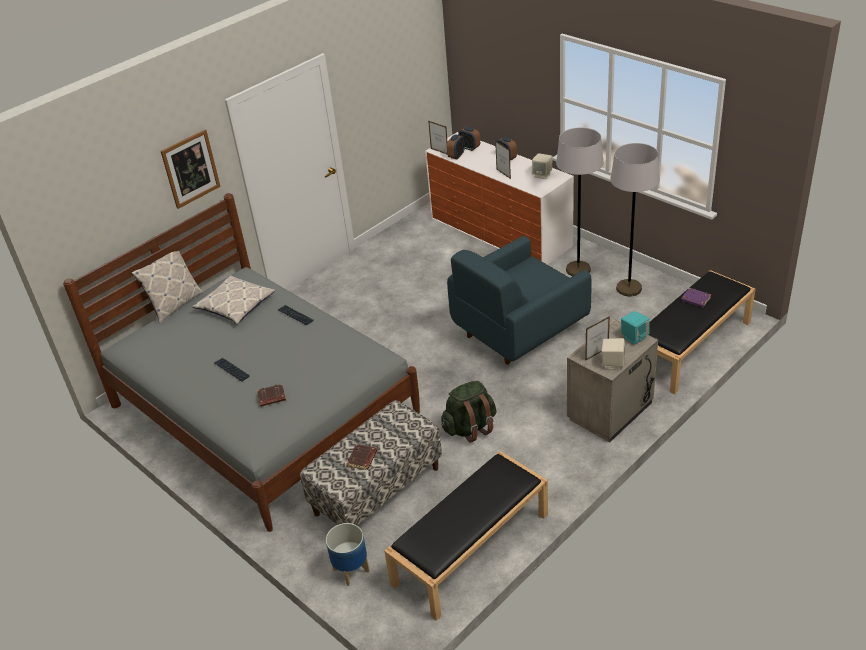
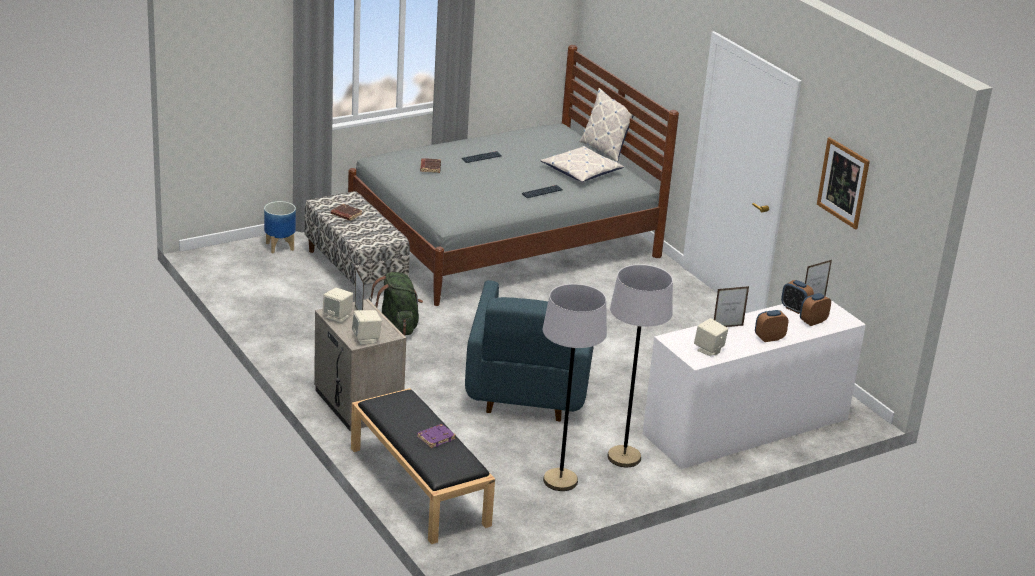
camera: 100 degrees right, 10 degrees down
(190, 169) = (671, 61): picture -> picture (843, 183)
(471, 550) = (253, 295): black bench -> none
(519, 330) = (529, 388): blue armchair -> blue armchair turned 150 degrees counterclockwise
(634, 337) = (366, 339): turquoise speaker -> beige speaker

